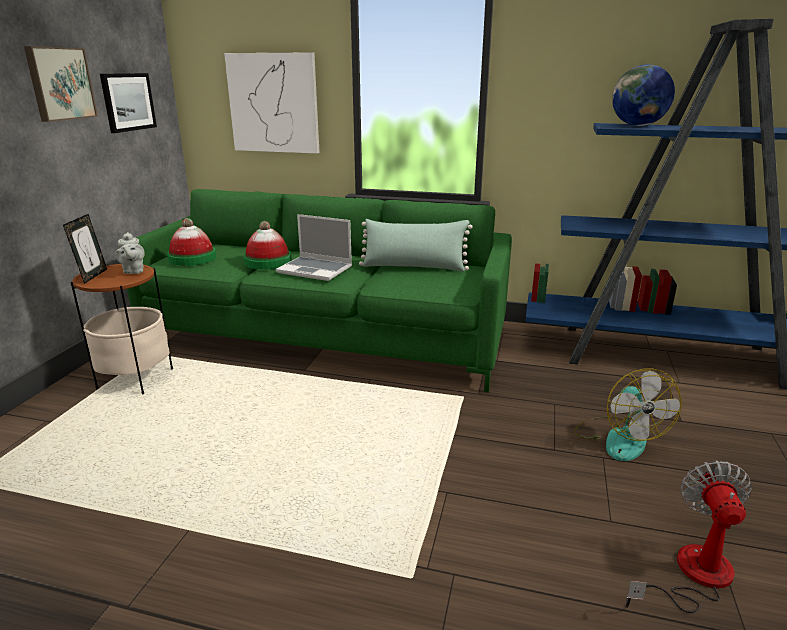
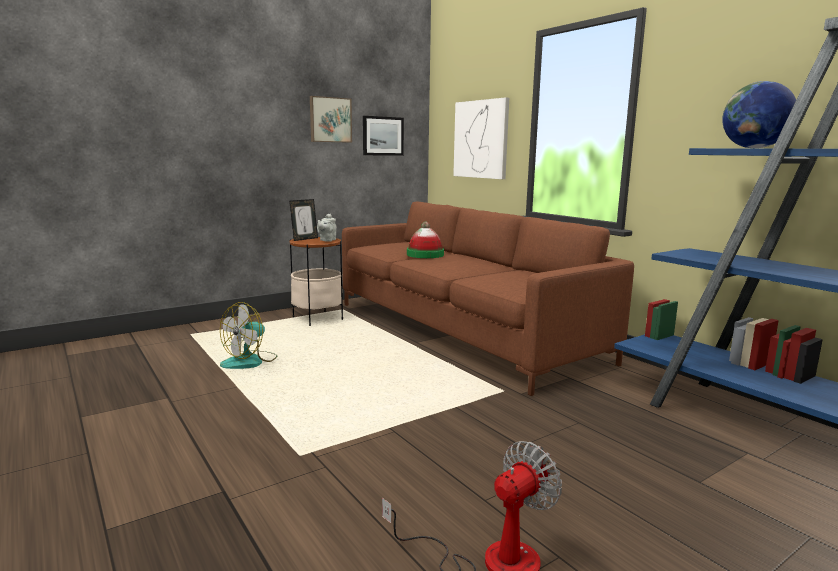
camera: 40 degrees right, 10 degrees down
(192, 258) = (384, 246): hat -> none
(316, 270) = (445, 263): laptop -> none
(325, 338) = (460, 330): green sofa -> brown sofa
(414, 267) = (521, 274): green pillow -> none
(619, 438) = (599, 464): fan -> fan (250, 361)

